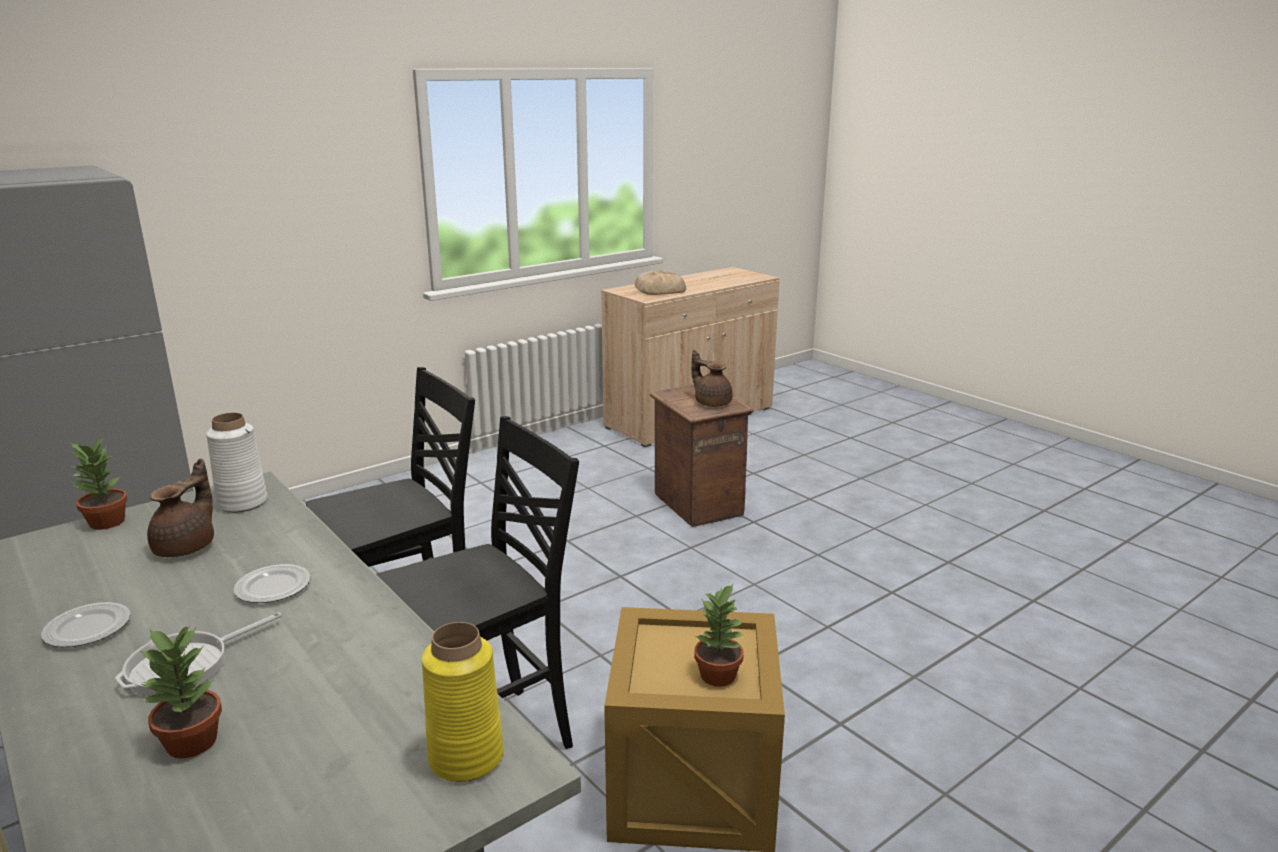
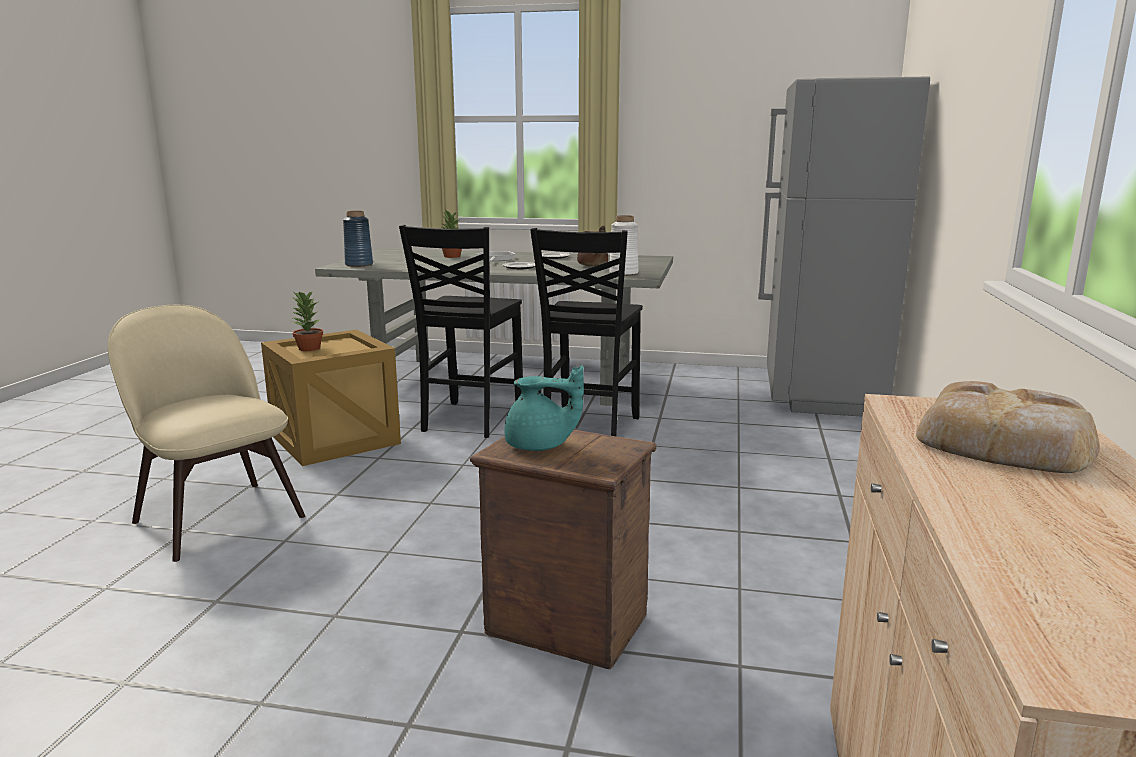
camera: 140 degrees right, 5 degrees down
(106, 522) = (654, 264): potted plant -> none
(466, 758) = (359, 265): yellow vase -> blue vase
(712, 402) = (540, 446): brown teapot -> turquoise teapot
(883, 684) = (216, 516): none -> beige chair

